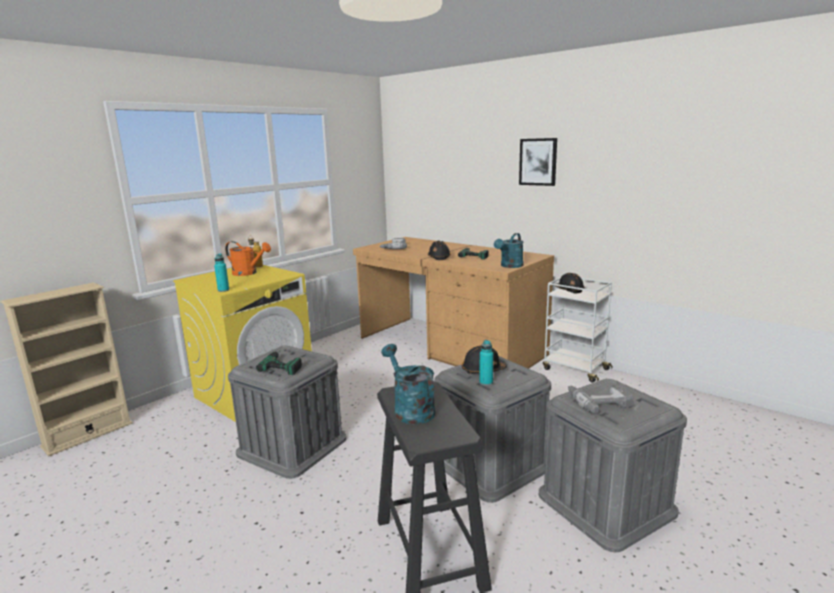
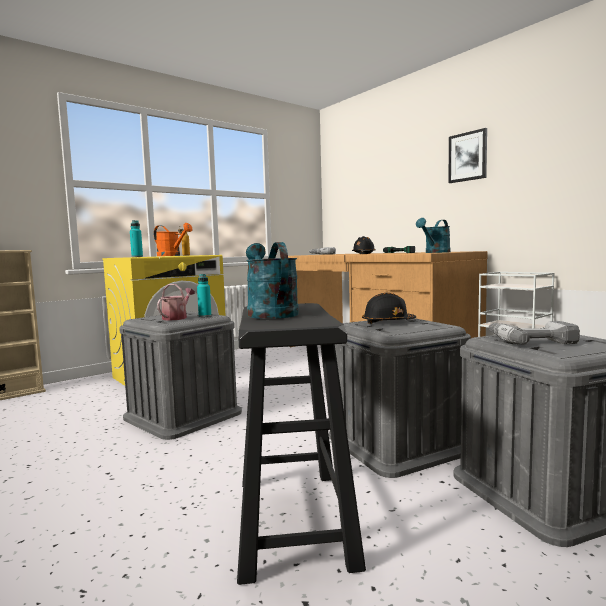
camera: 10 degrees right, 10 degrees down
(284, 364) = (177, 318): power drill -> watering can
(486, 382) = (387, 328): turquoise bottle -> turquoise bottle (205, 316)
(569, 290) = (505, 284): black hard hat -> none

